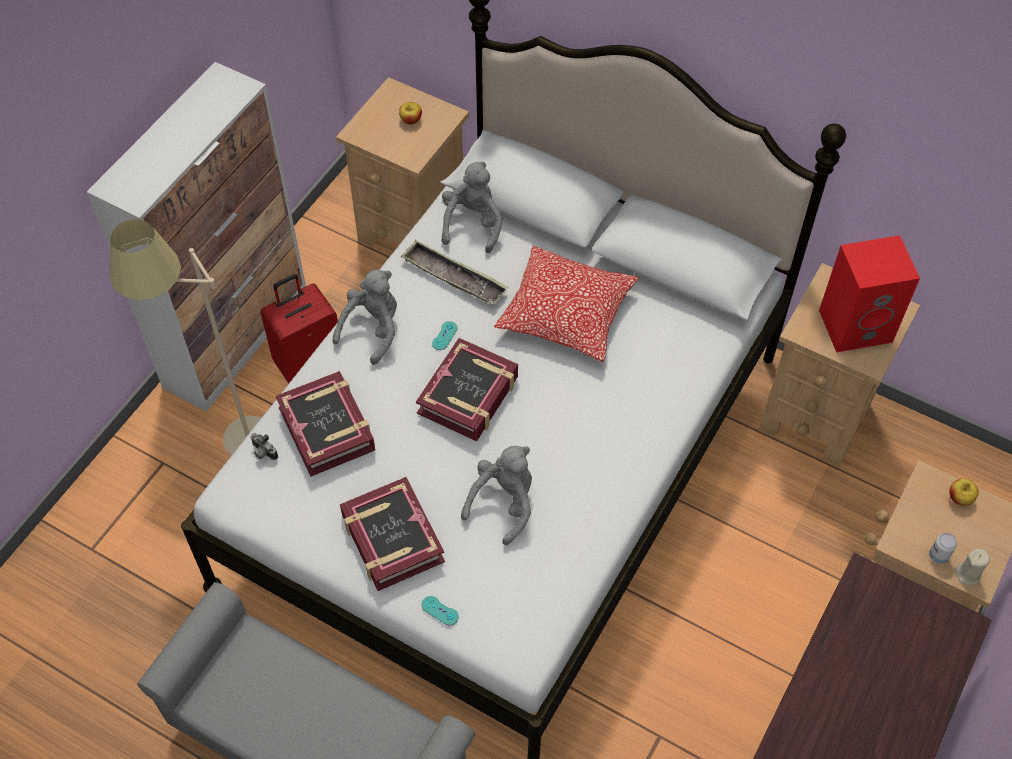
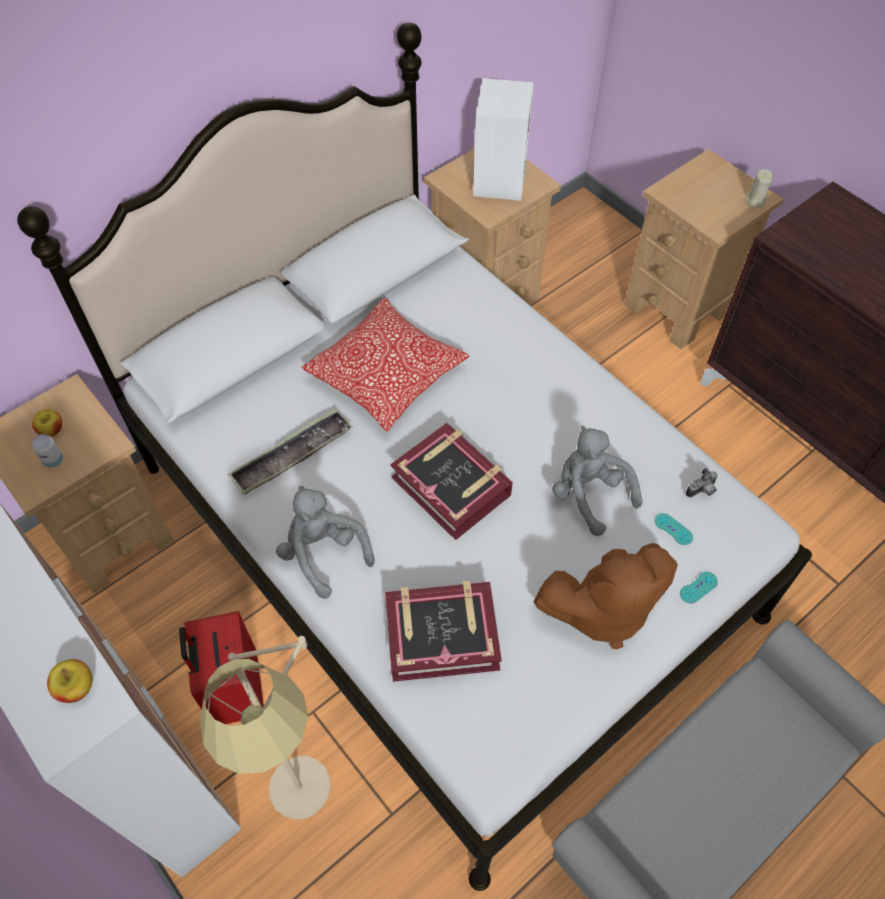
camera: 70 degrees left, 0 degrees up
(263, 453) = (447, 716): camera -> camera (702, 491)
(391, 539) = (602, 609): book -> brown plush toy
(444, 335) = (365, 486): turquoise game controller -> turquoise game controller (673, 529)
(472, 224) = (230, 419): grey plush toy -> none
(856, 324) = (498, 178): red speaker -> white speaker
(938, 555) = (735, 211): can -> can (53, 460)
(960, 498) = (686, 180): apple -> apple (76, 688)

